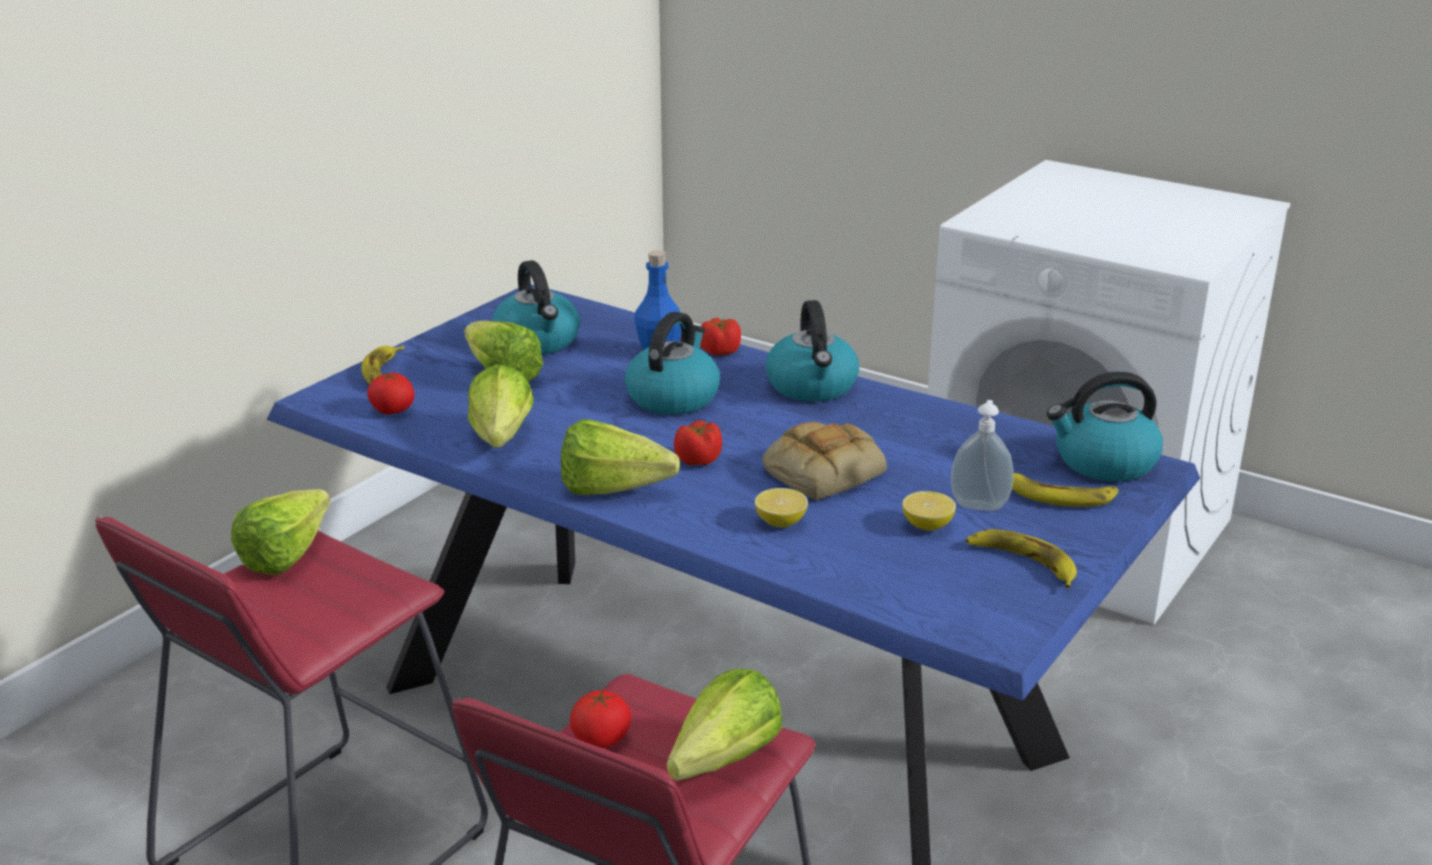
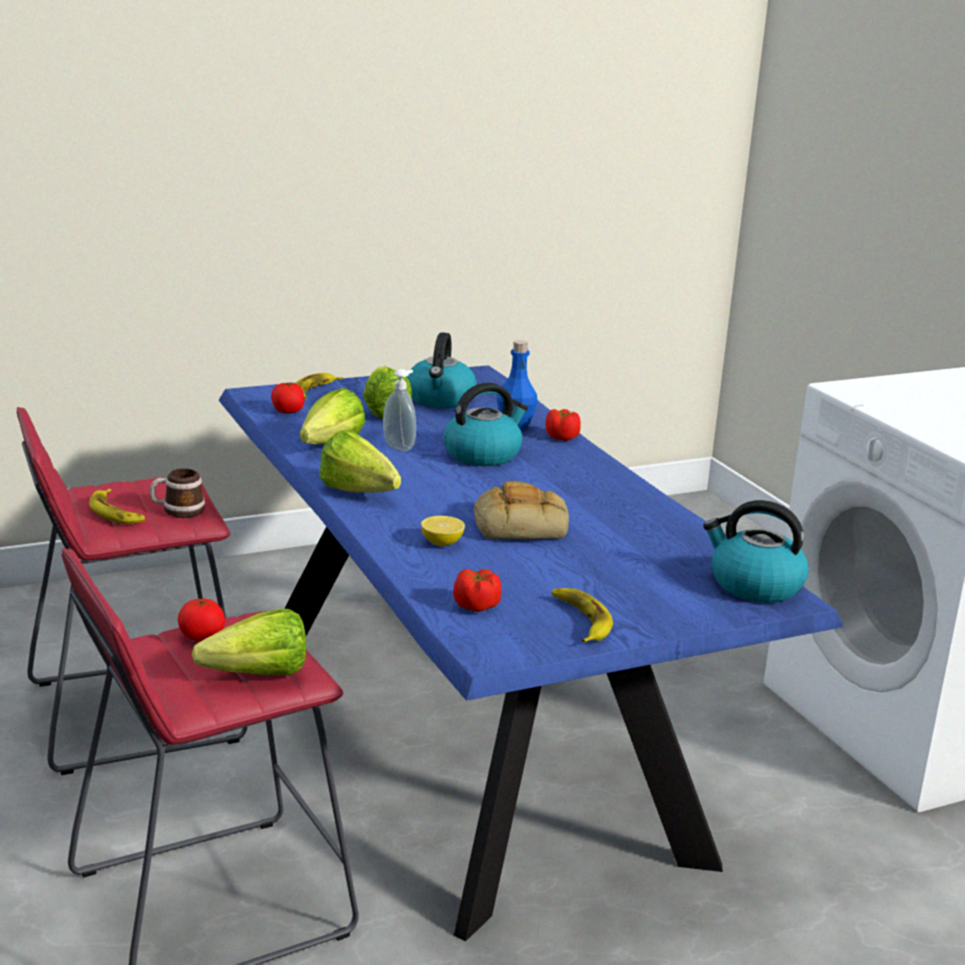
camera: 30 degrees right, 5 degrees down
(294, 552) = (163, 483): lettuce -> none
(360, 583) = (178, 510): none -> mug
(698, 460) = (443, 493): tomato -> tomato (476, 606)
(812, 387) = (596, 476): kettle -> none
(927, 526) = (545, 578): lemon -> none
(979, 504) = (606, 578): soap dispenser -> soap dispenser (400, 446)
(1059, 495) = (681, 593): banana -> banana (116, 513)

